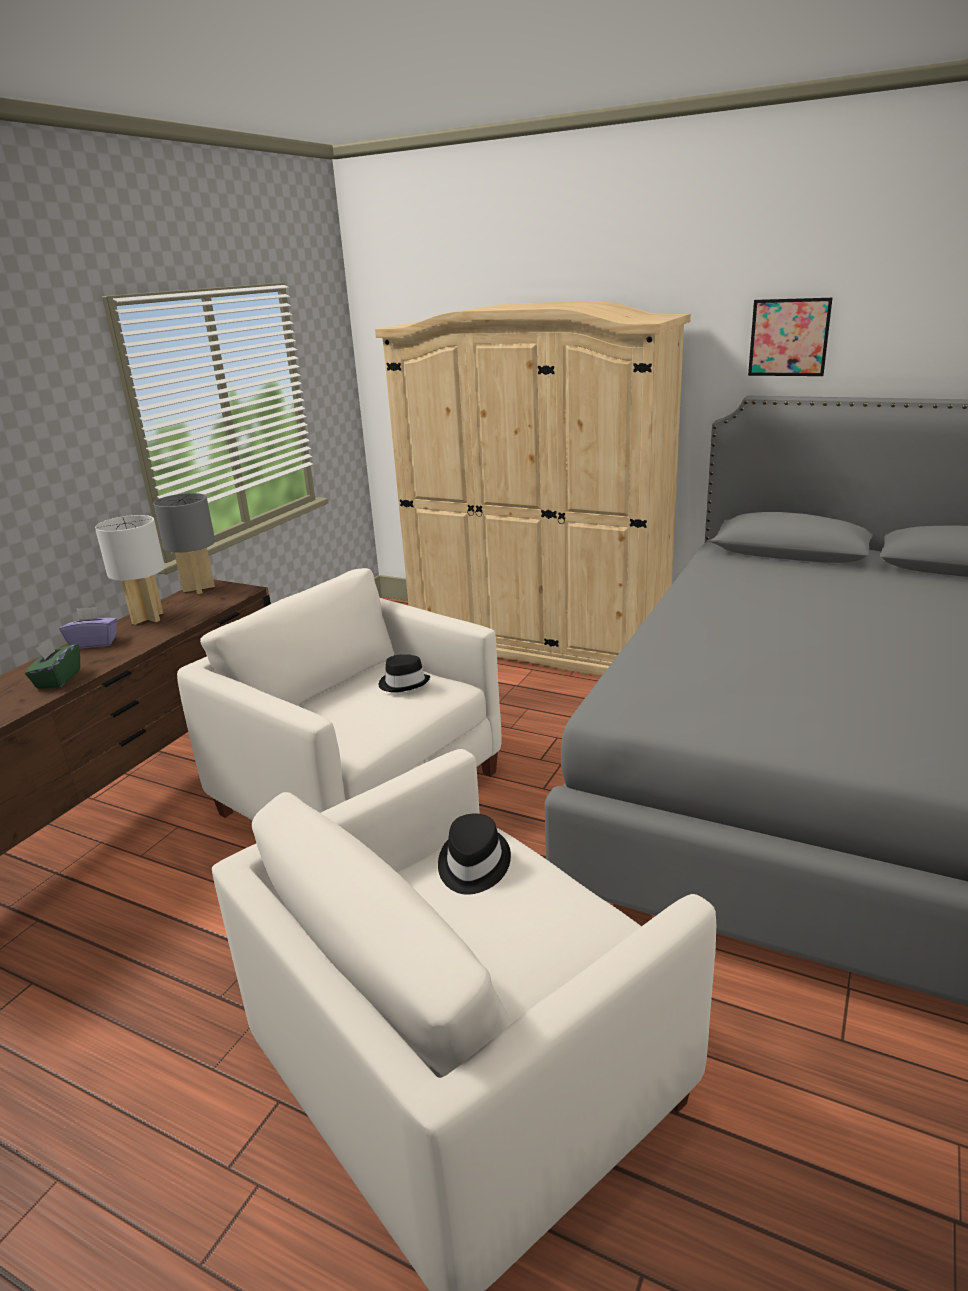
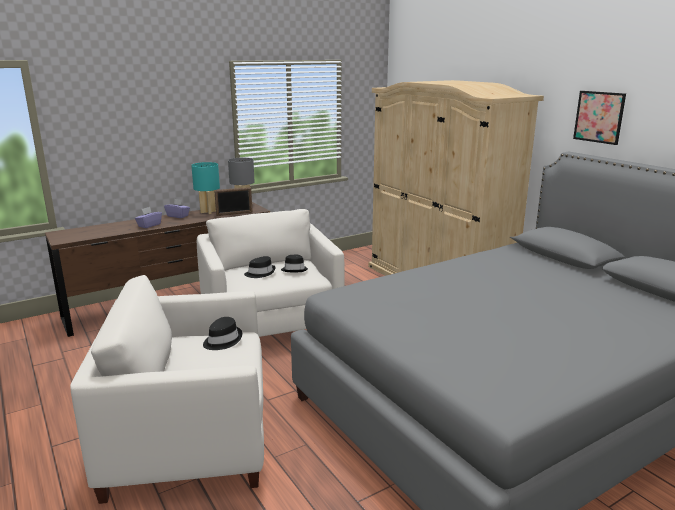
camera: 30 degrees right, 5 degrees down
(58, 679) = (149, 225): green tissue box -> purple tissue box
(148, 618) = (208, 212): white table lamp -> turquoise table lamp
(208, 609) = (234, 214): none -> picture frame
(353, 708) = (260, 273): none -> black hat

